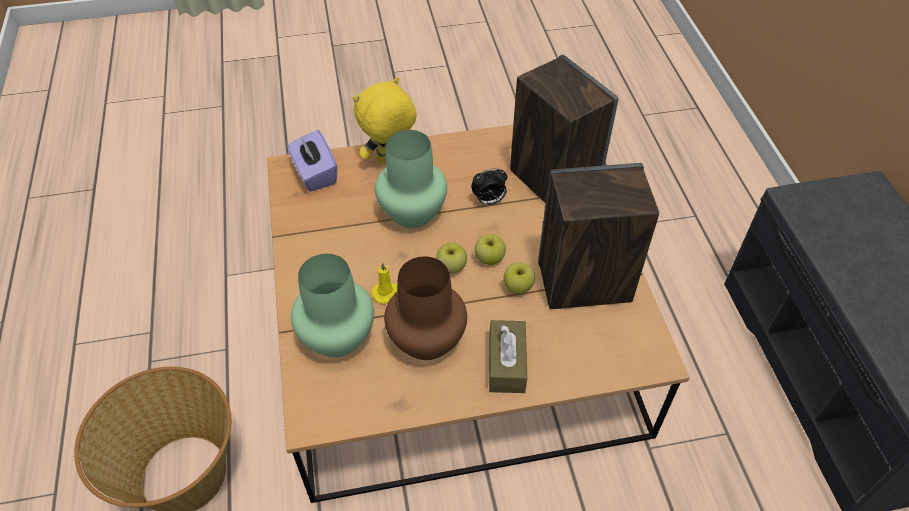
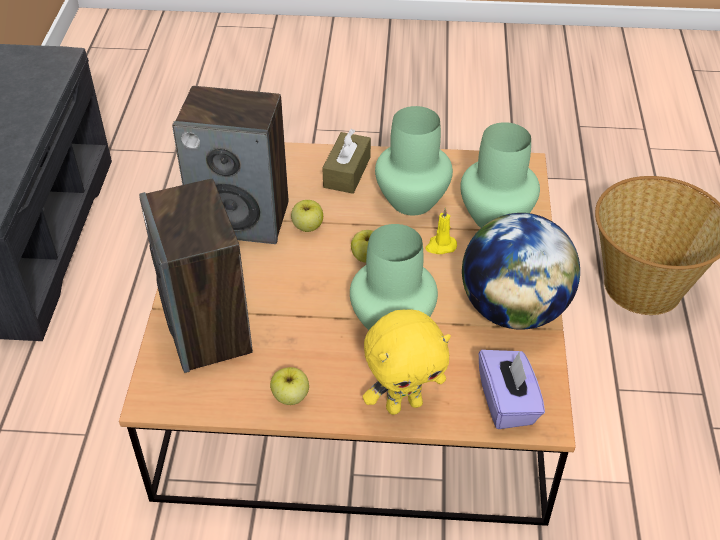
camera: 165 degrees left, 5 degrees down
(314, 244) = (513, 309): none -> globe
(427, 339) = (411, 201): brown vase -> green vase
(488, 201) = (297, 319): alarm clock -> none
(489, 258) = (324, 258): apple -> apple (290, 397)

